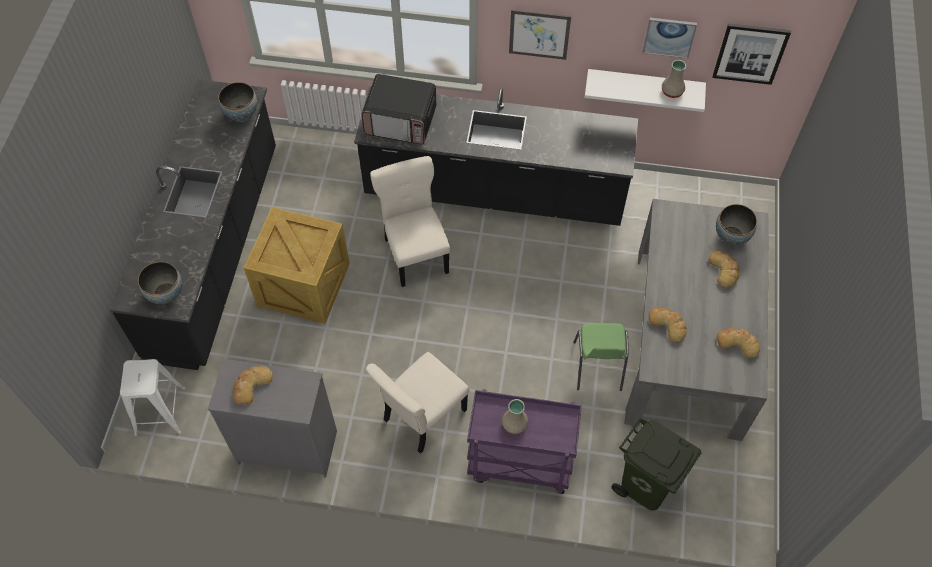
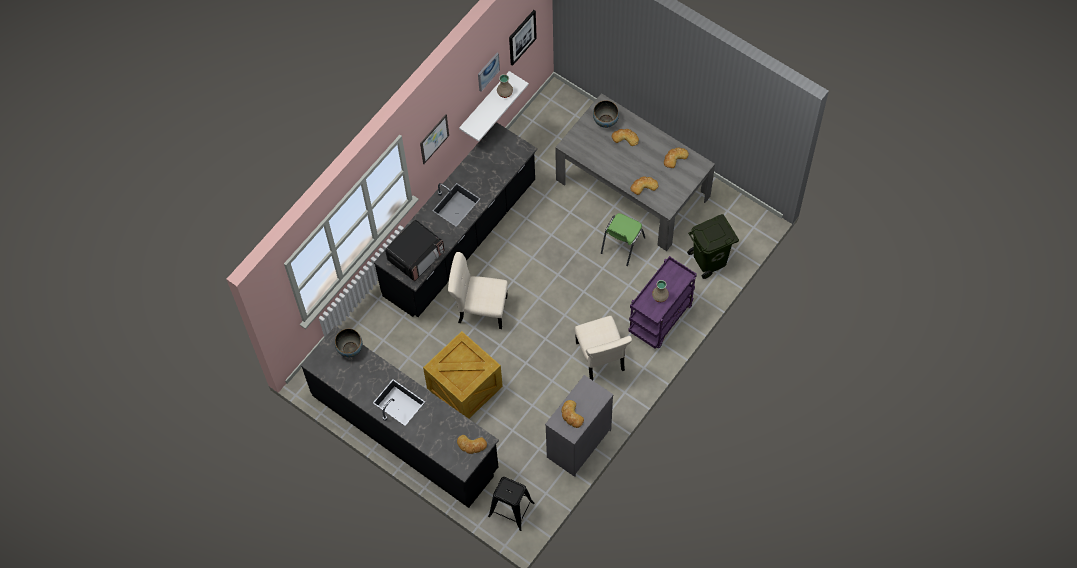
camera: 60 degrees left, 5 degrees up
(160, 411) = (511, 509): white stool -> black stool
(166, 294) = (471, 445): bowl -> bread
(597, 366) = (622, 245): green chair -> green chair turned 90 degrees clockwise

